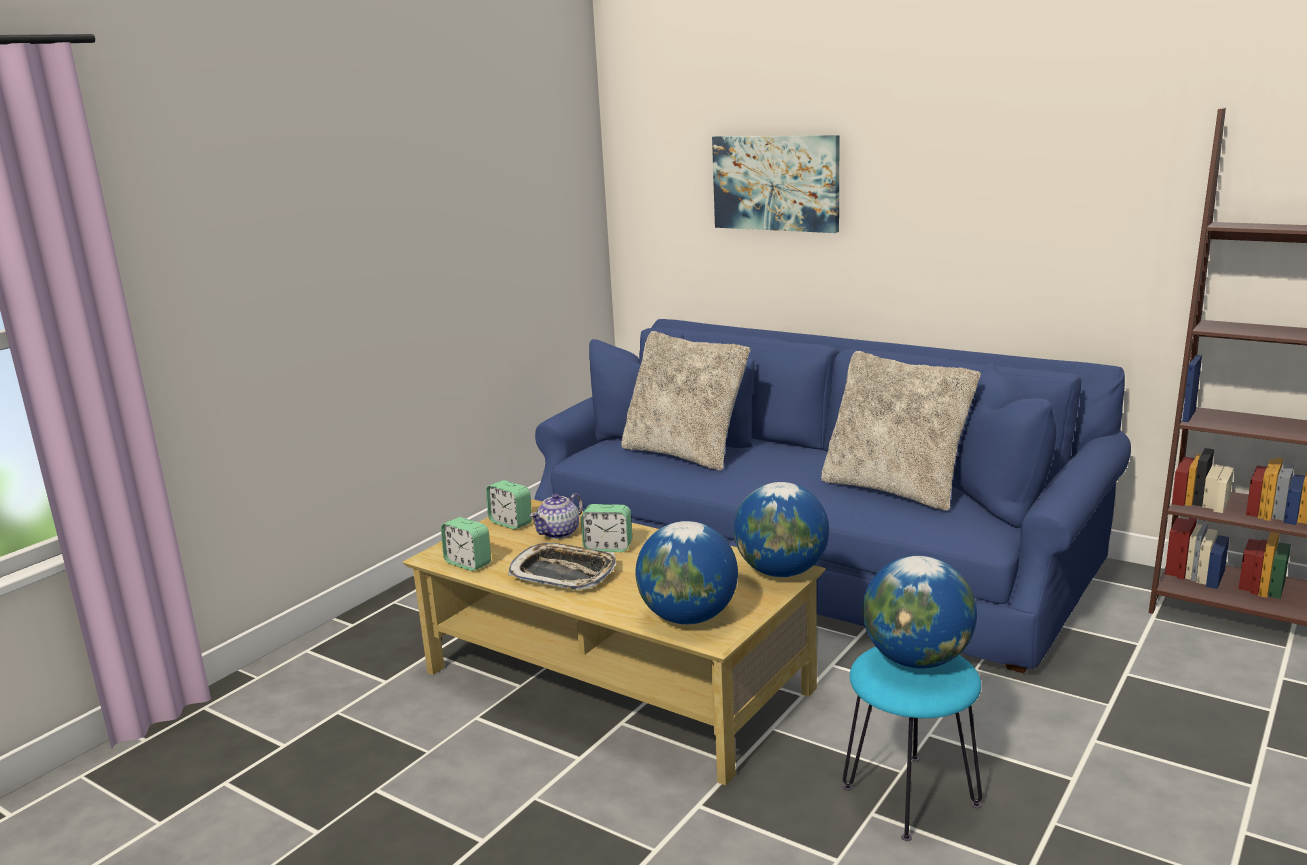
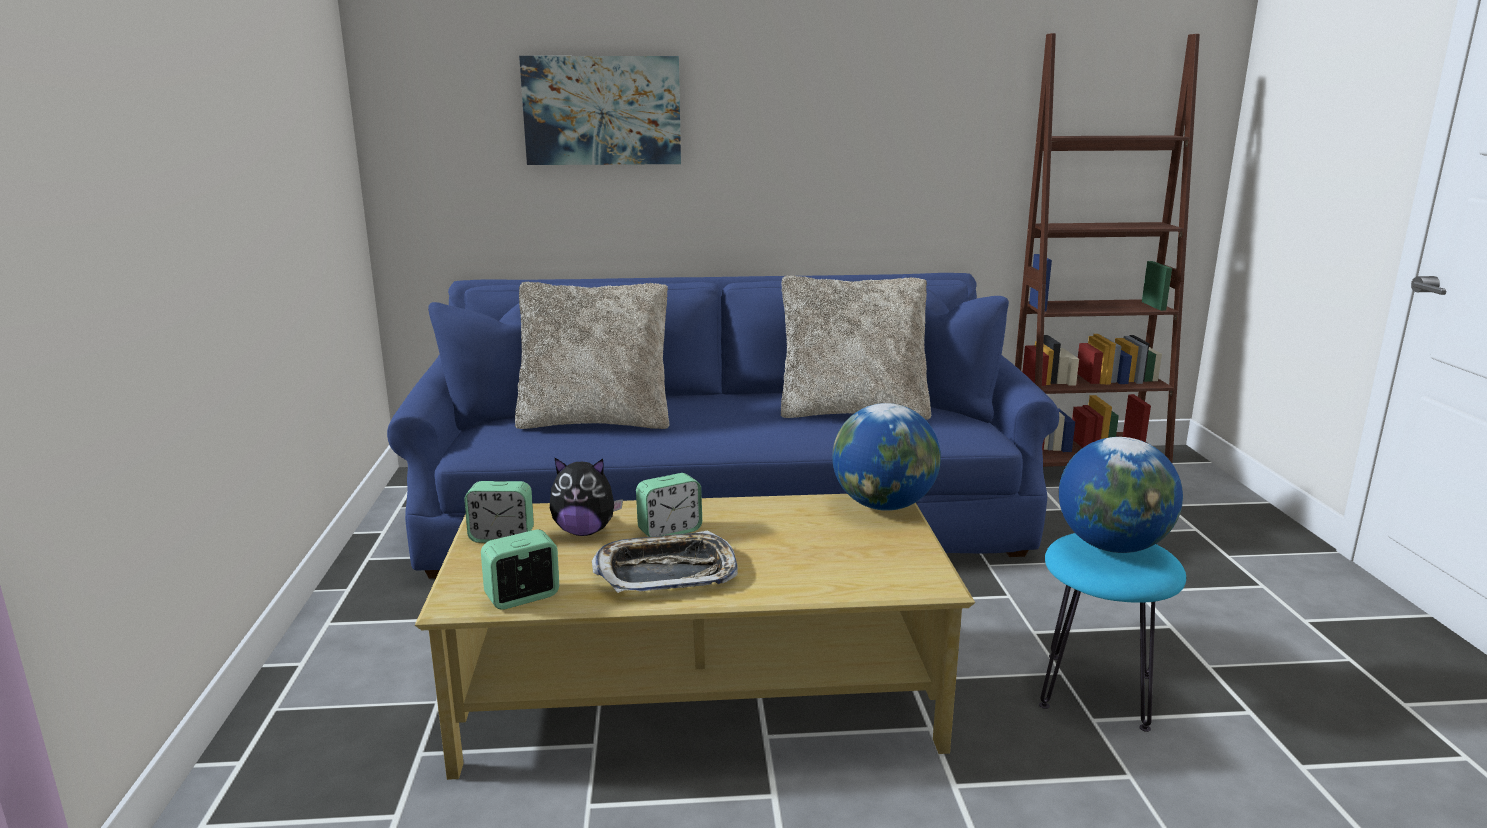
camera: 40 degrees left, 0 degrees up
(468, 563) = (523, 597): alarm clock -> alarm clock turned 150 degrees clockwise
(559, 533) = (584, 531): teapot -> plush toy
(688, 618) = (878, 574): globe -> none

